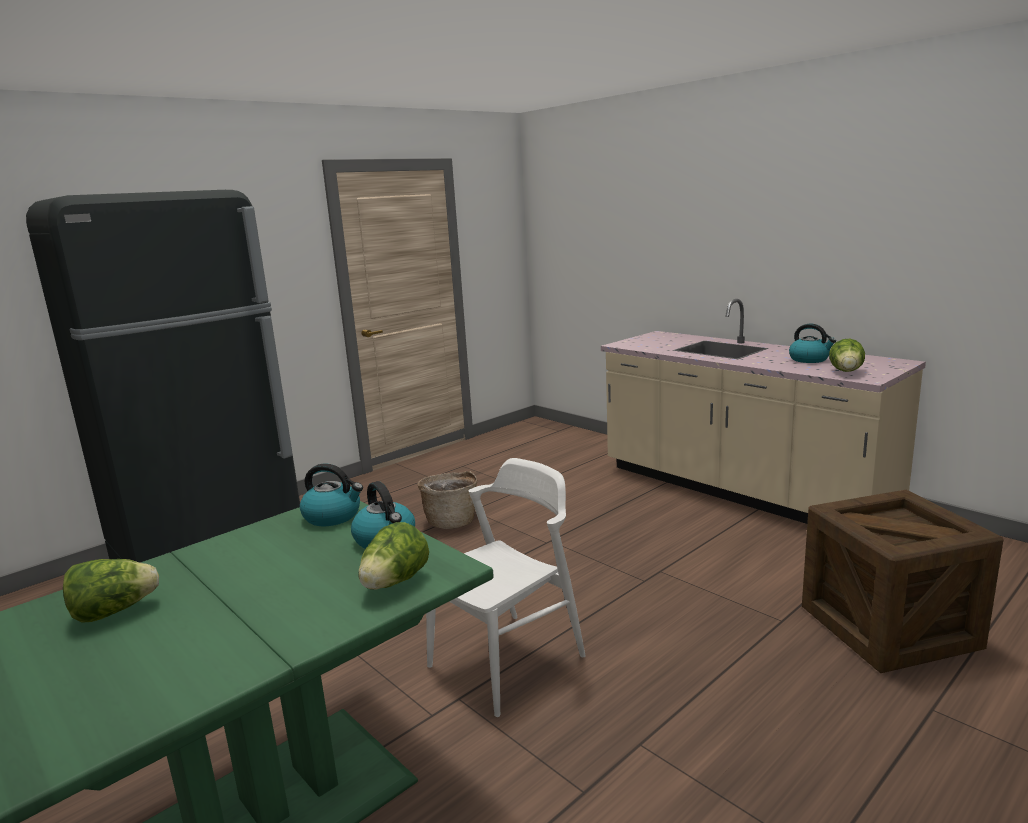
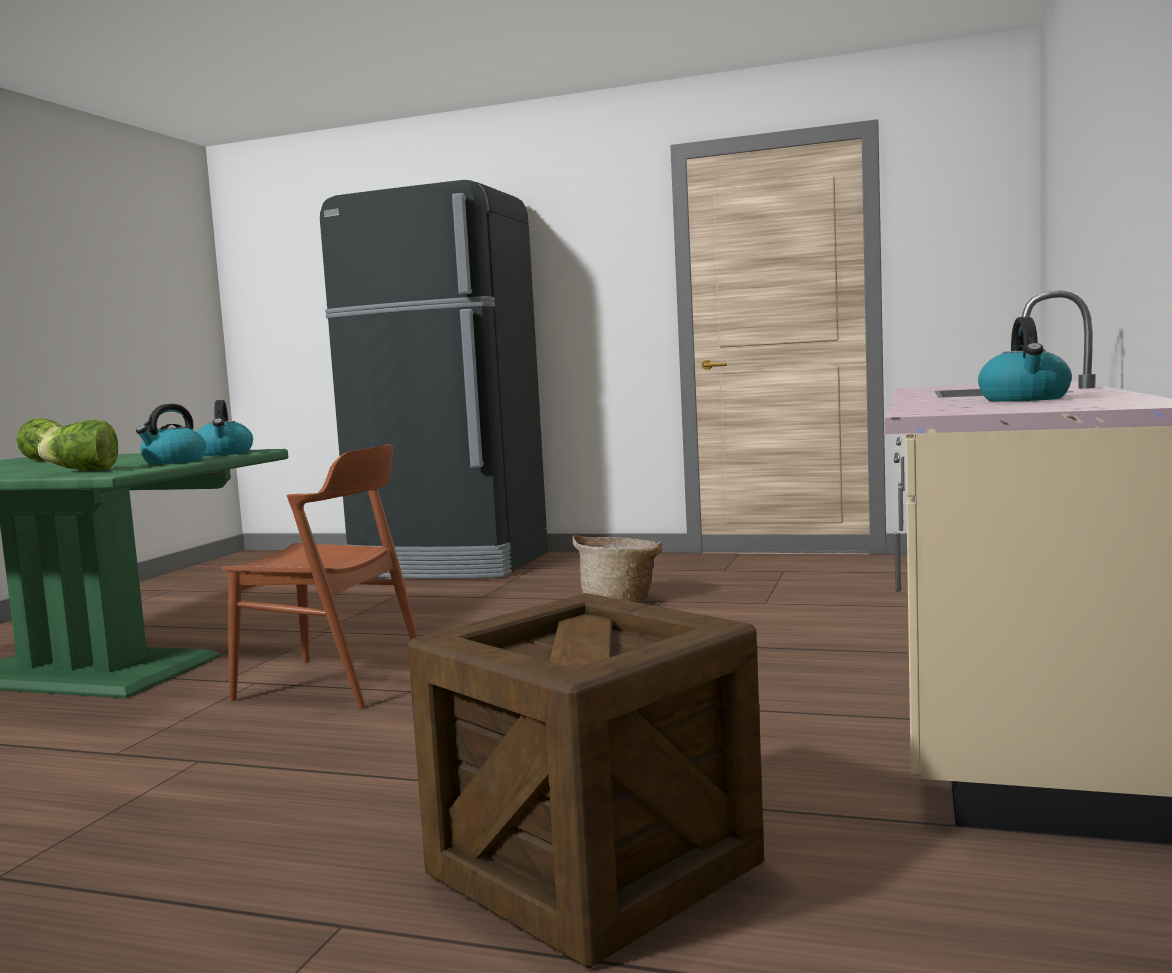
camera: 60 degrees right, 10 degrees down
(507, 661) = (332, 683): white chair -> brown chair
(846, 372) = (958, 408): lettuce -> none

